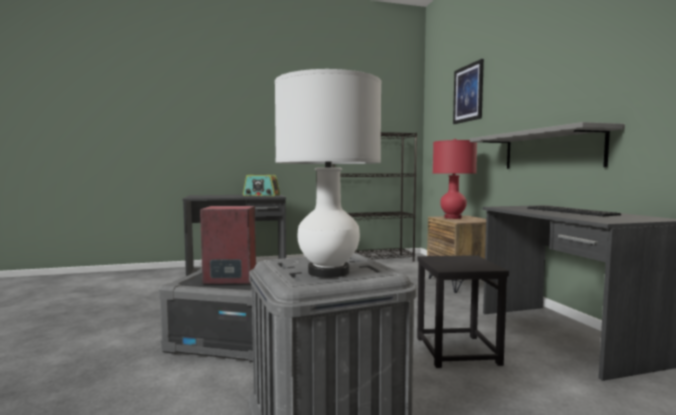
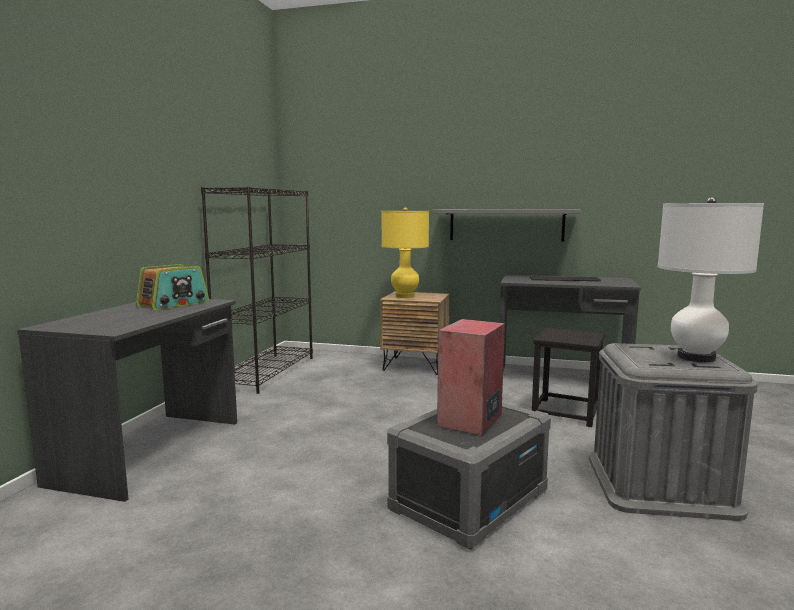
camera: 60 degrees left, 5 degrees up
(452, 217) = (404, 296): red table lamp -> yellow table lamp
(468, 93) = (380, 151): picture -> none

